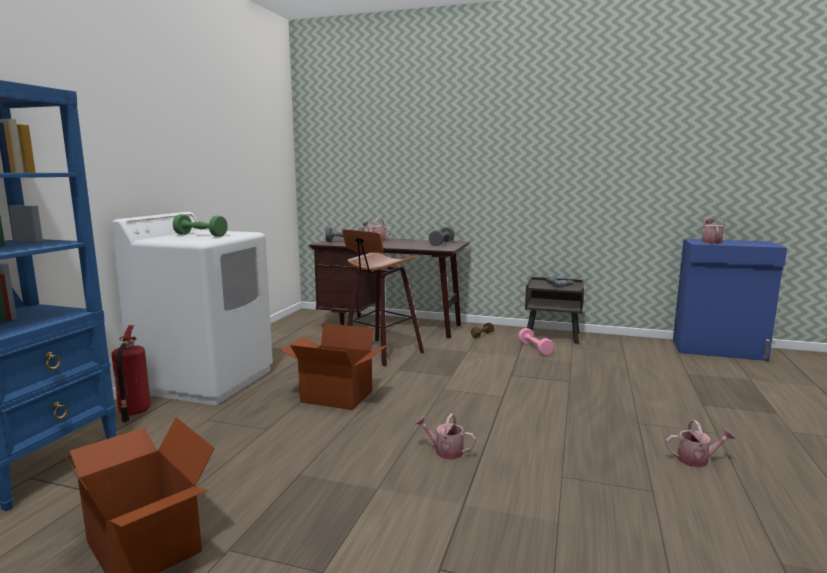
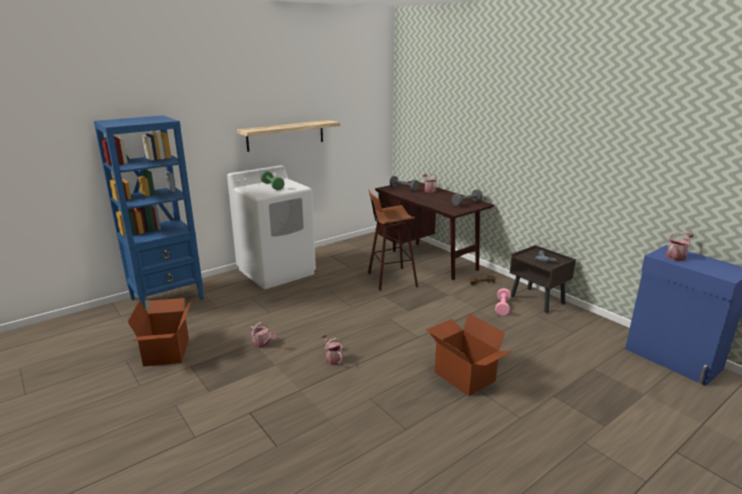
camera: 35 degrees right, 10 degrees up
(134, 412) = (227, 282): fire extinguisher -> none
(187, 166) = (286, 135): none -> shelf
(336, 397) = (324, 304): cardboard box -> cardboard box (463, 377)
(697, 460) = (469, 426): watering can -> watering can (263, 344)

